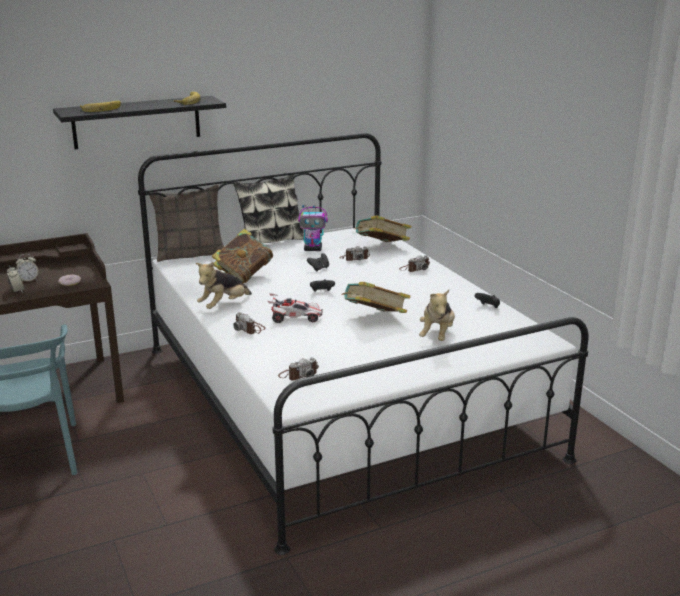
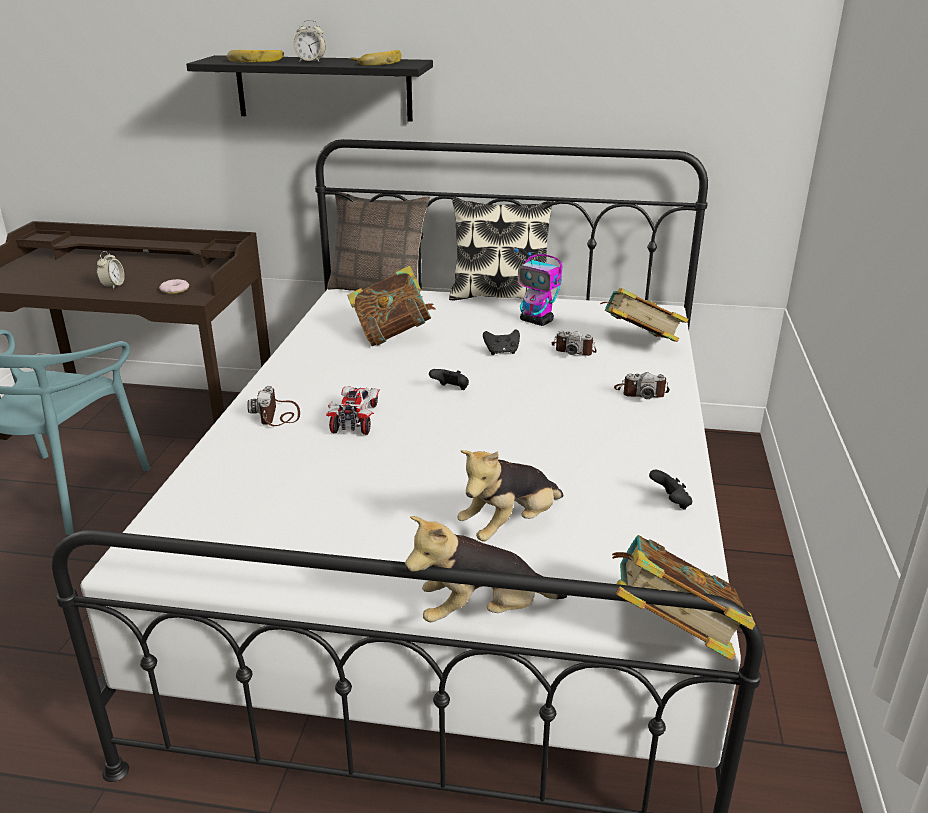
camera: 35 degrees right, 5 degrees up
(28, 280) = (145, 276): alarm clock -> alarm clock (311, 61)
(224, 305) = (303, 370): plush toy -> plush toy (483, 612)
(295, 318) = (355, 419): toy car -> toy car turned 120 degrees counterclockwise
(298, 374) = (218, 514): camera -> none
(374, 319) = (458, 459): book -> book (672, 633)

